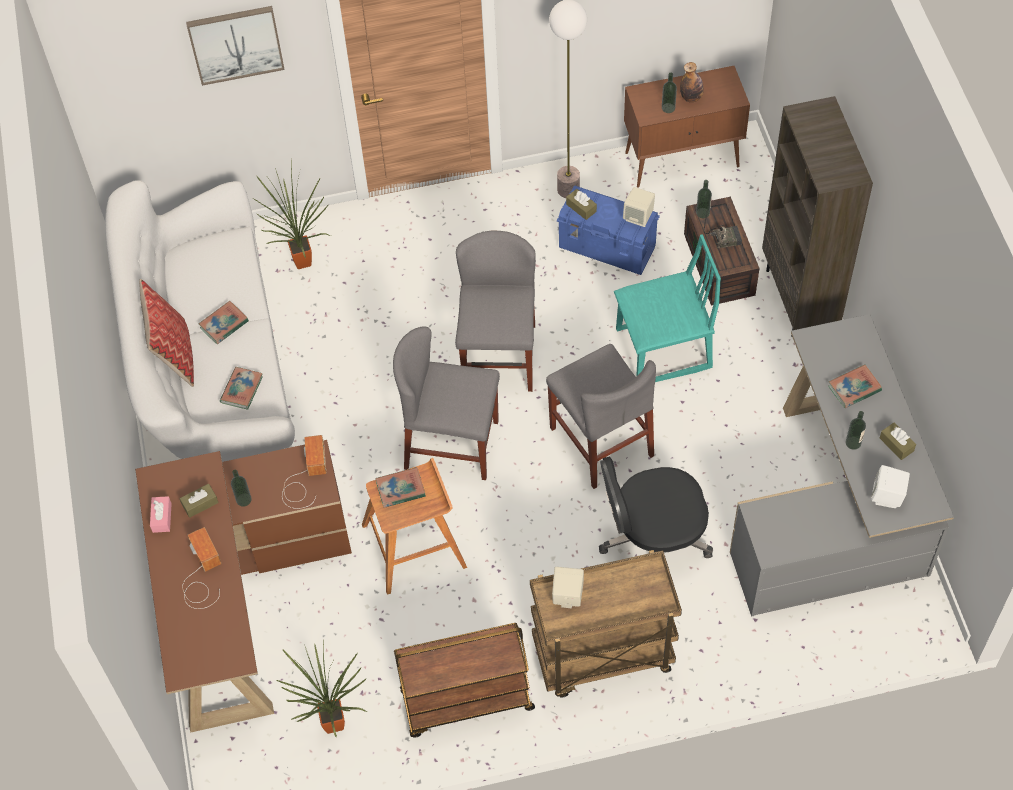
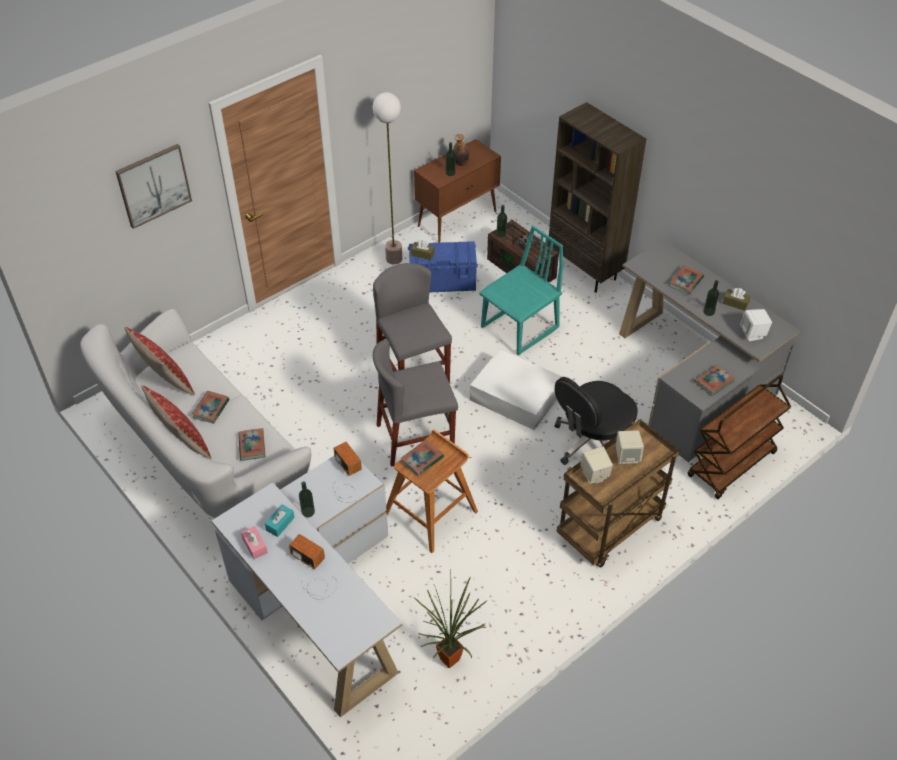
camera: 30 degrees left, 10 degrees down
(195, 271) = (166, 382): none -> pillow
(200, 504) = (280, 524): brown tissue box -> turquoise tissue box
(240, 597) = (320, 602): brown desk -> white desk
(303, 265) = (233, 365): potted plant -> none
(466, 701) = (536, 600): brown cart -> brown cart (731, 465)
(601, 441) = (516, 397): grey chair -> white storage box
(638, 217) = (464, 247): beige speaker -> beige speaker (627, 456)
(802, 537) = (714, 382): none -> book

